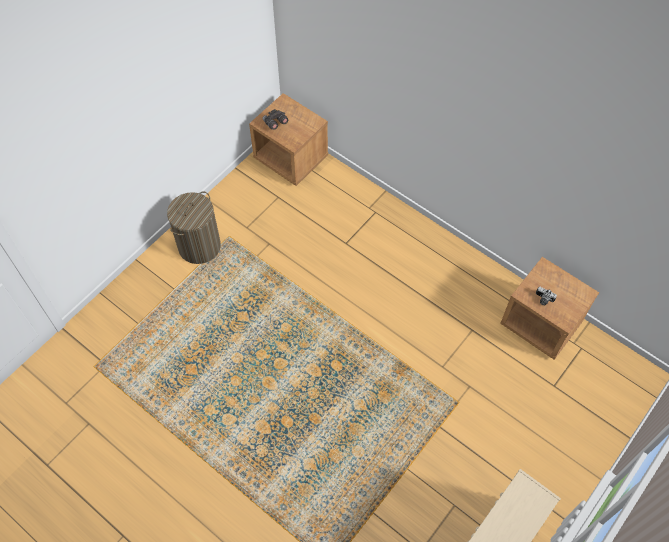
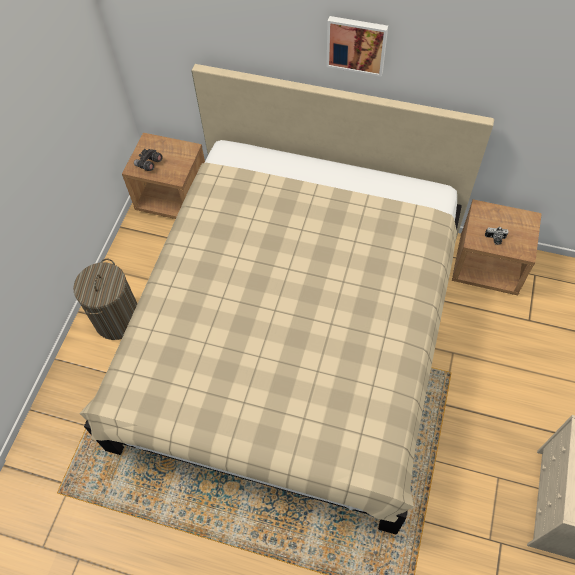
camera: 20 degrees left, 0 degrees up
(336, 317) = (292, 336): none -> beige bed
(463, 87) = (356, 44): none -> picture

